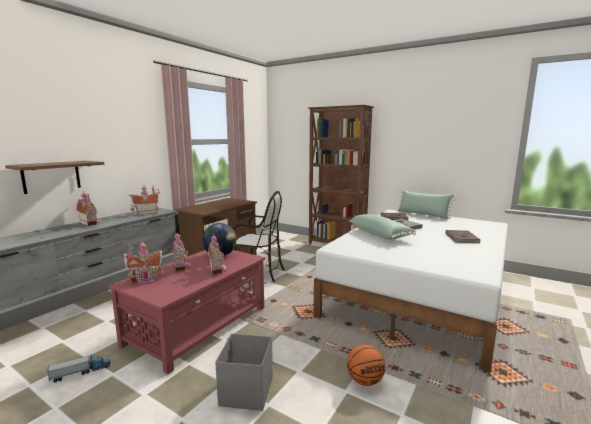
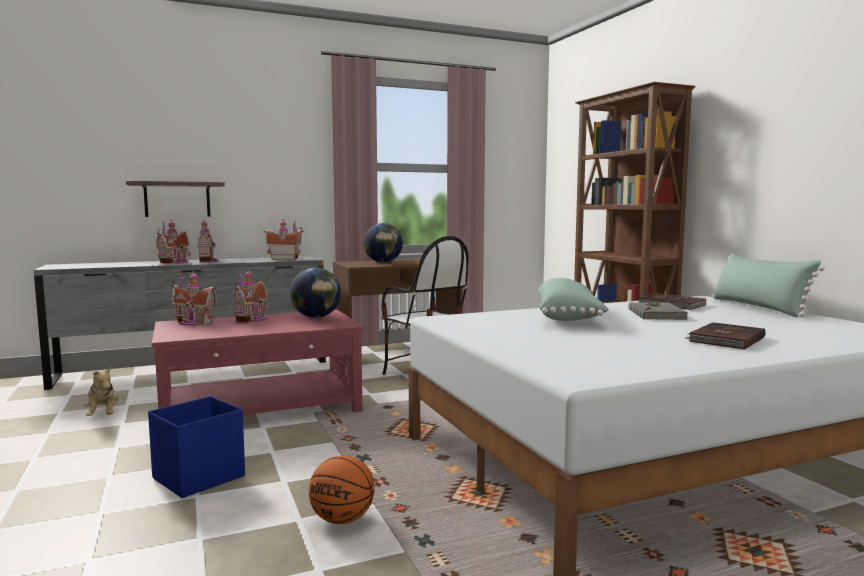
camera: 35 degrees right, 5 degrees down
(81, 372) = (103, 415): toy truck -> plush toy
(210, 206) = (383, 262): none -> globe
(218, 269) = (281, 327): toy house -> toy house (176, 262)
(246, 392) = (197, 477): grey storage box -> blue storage box

